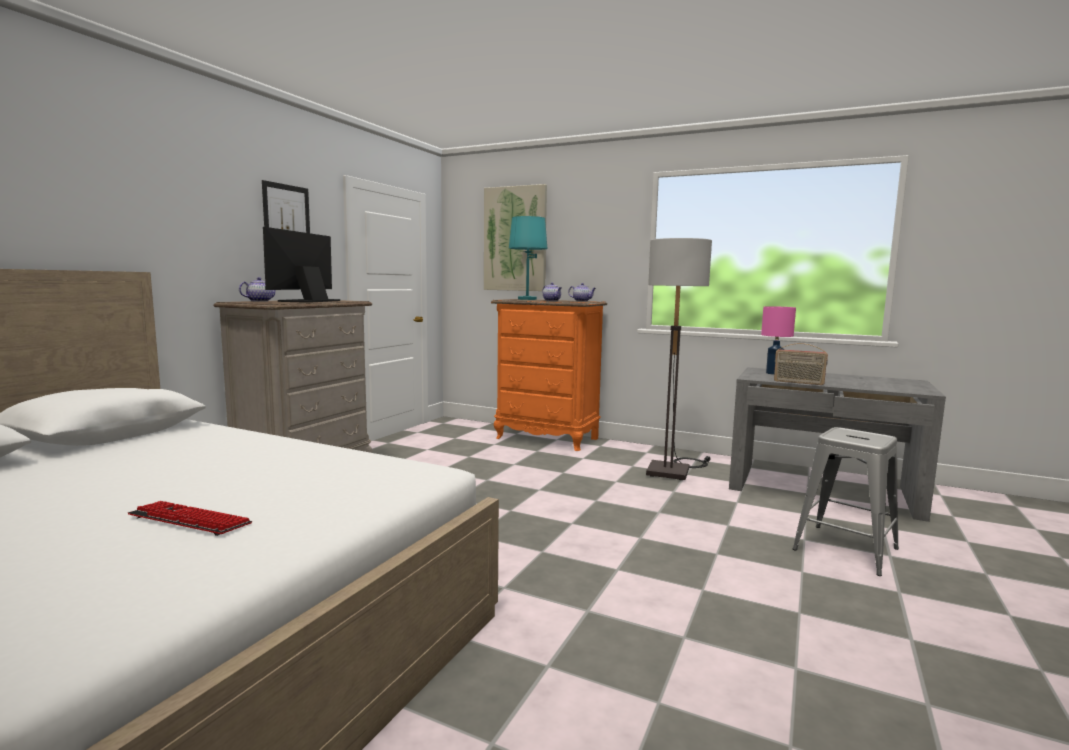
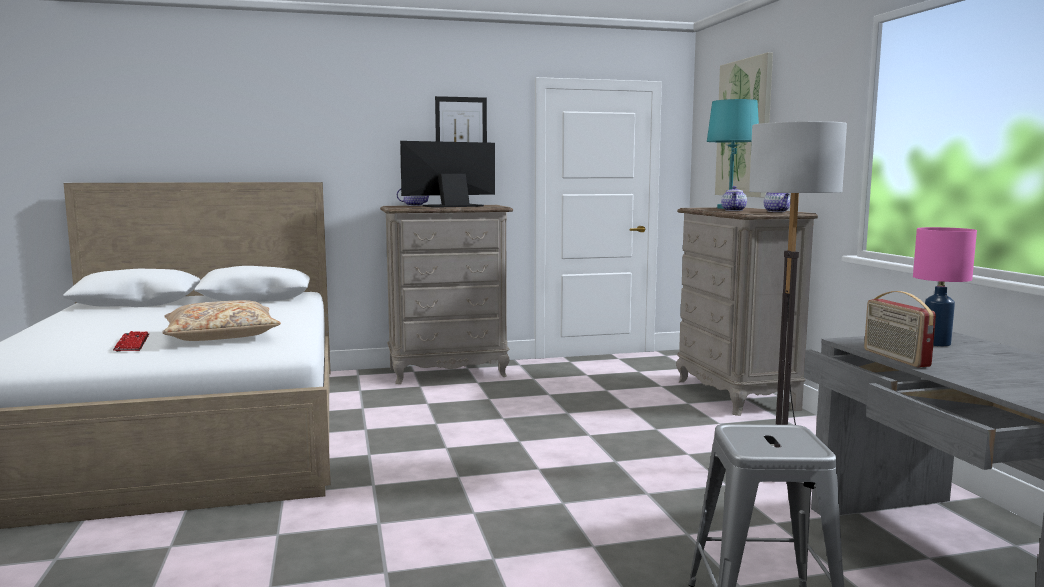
camera: 50 degrees right, 0 degrees up
(279, 478) = (221, 335): none -> beige pillow
(546, 439) = (733, 395): orange dresser -> beige dresser

